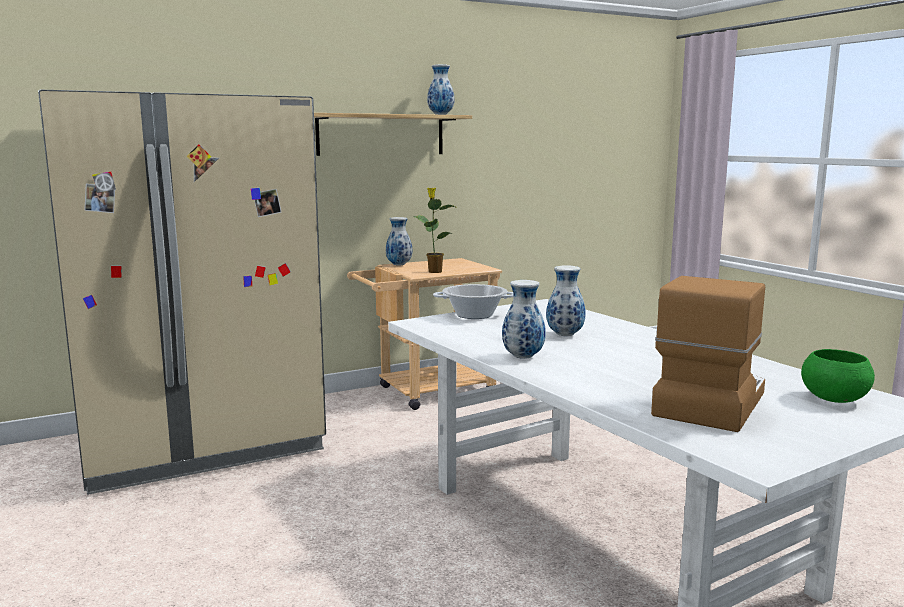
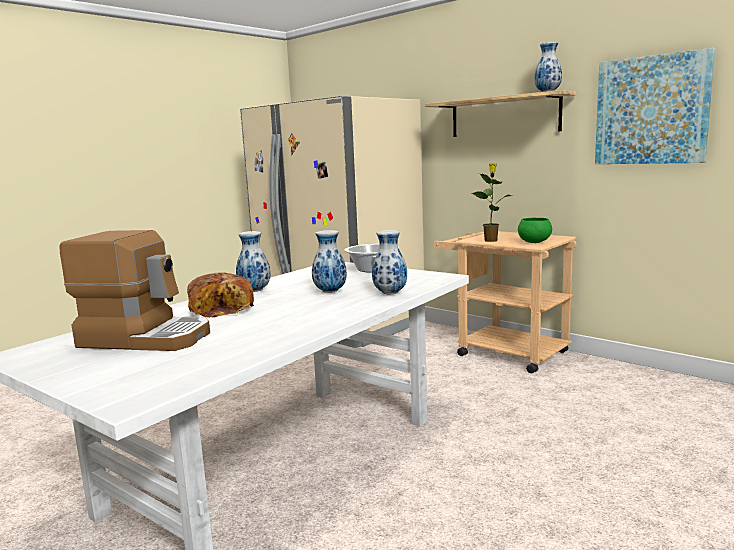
camera: 70 degrees right, 0 degrees up
(399, 265) = (503, 233): vase -> vase (390, 293)
(513, 139) = (651, 110): none -> picture
(597, 372) = (223, 308): none -> bread
(833, 399) = (157, 373): green bowl -> green bowl (534, 242)

